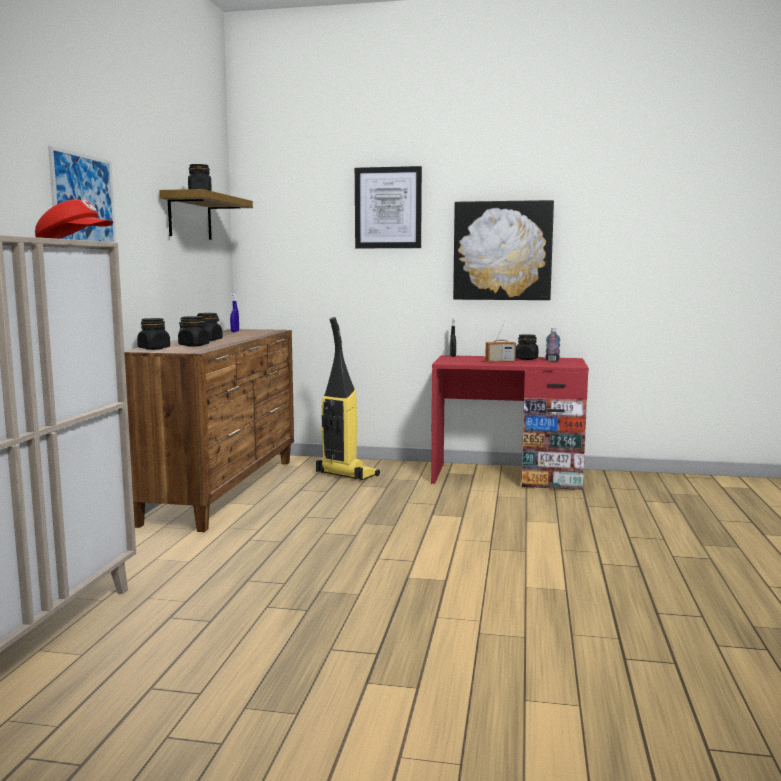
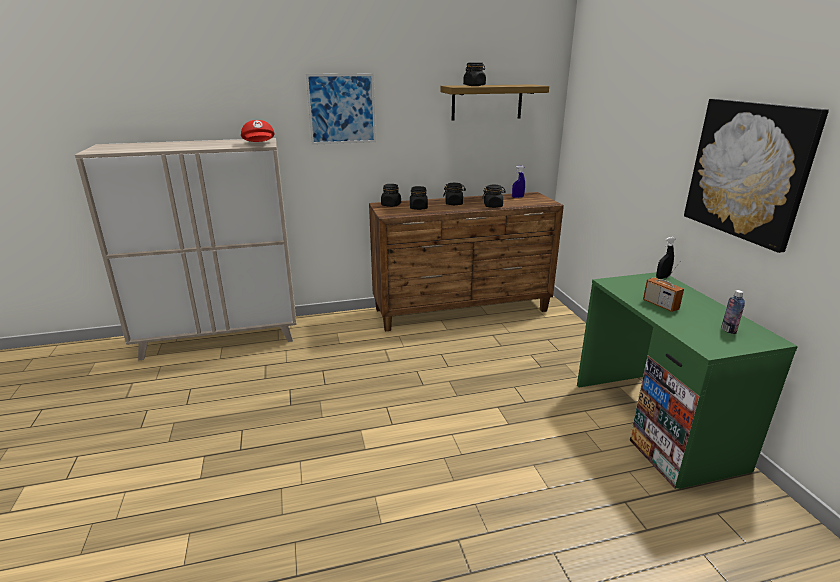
camera: 65 degrees right, 15 degrees up
(346, 474) = (548, 341): vacuum cleaner -> none
(388, 208) = (658, 98): picture -> none
(506, 476) = (655, 423): red desk -> green desk
(526, 359) = (714, 314): black jar -> black jar (493, 206)

